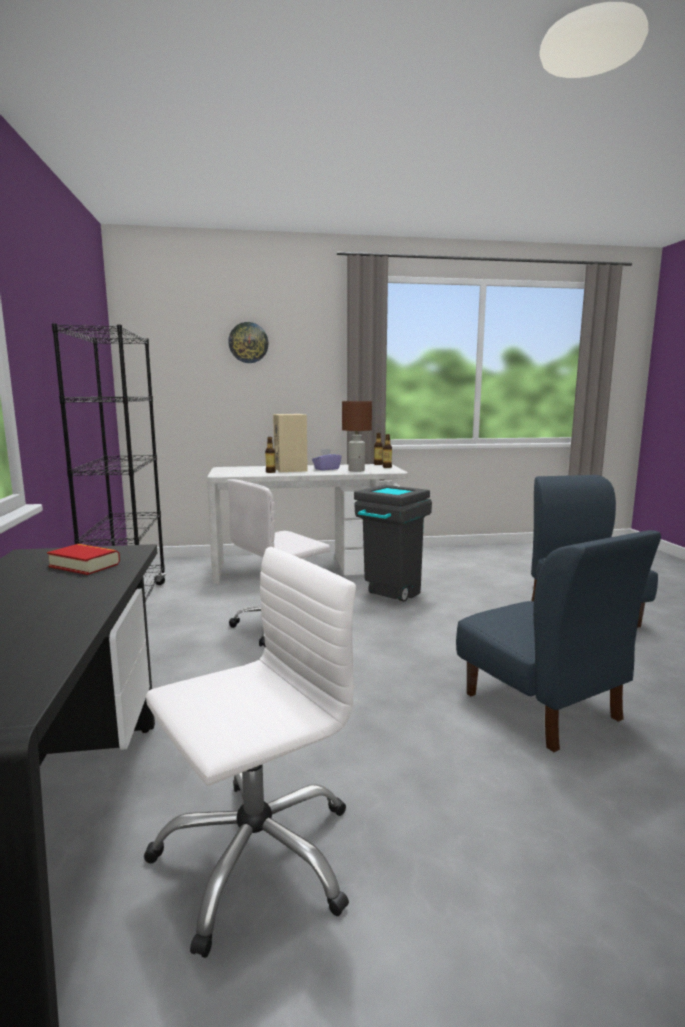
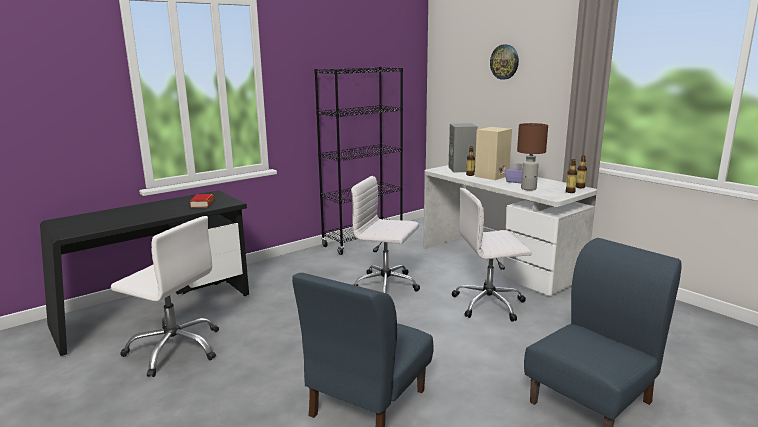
camera: 60 degrees right, 5 degrees up
(243, 470) = (462, 169): none -> grey speaker
(389, 596) = (490, 304): grey trash can -> white office chair

